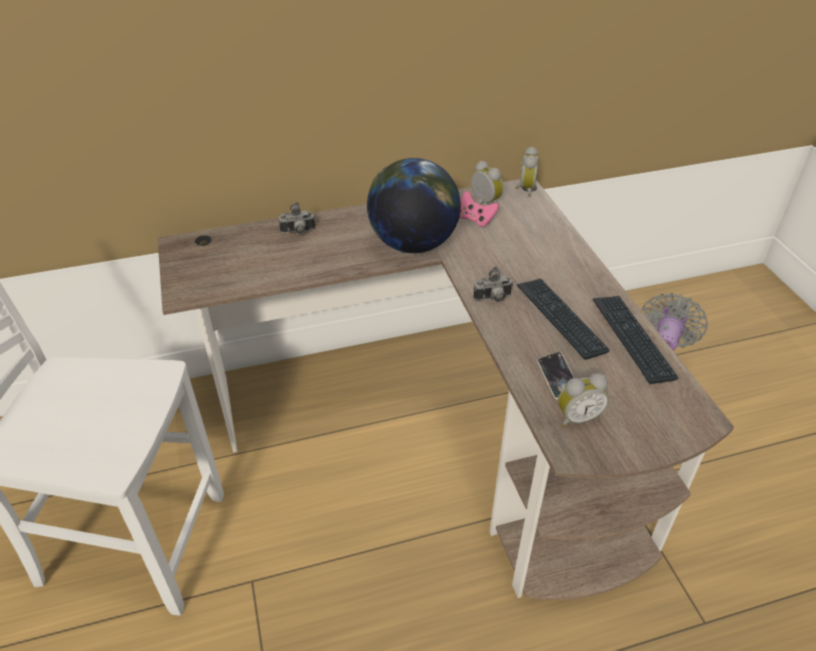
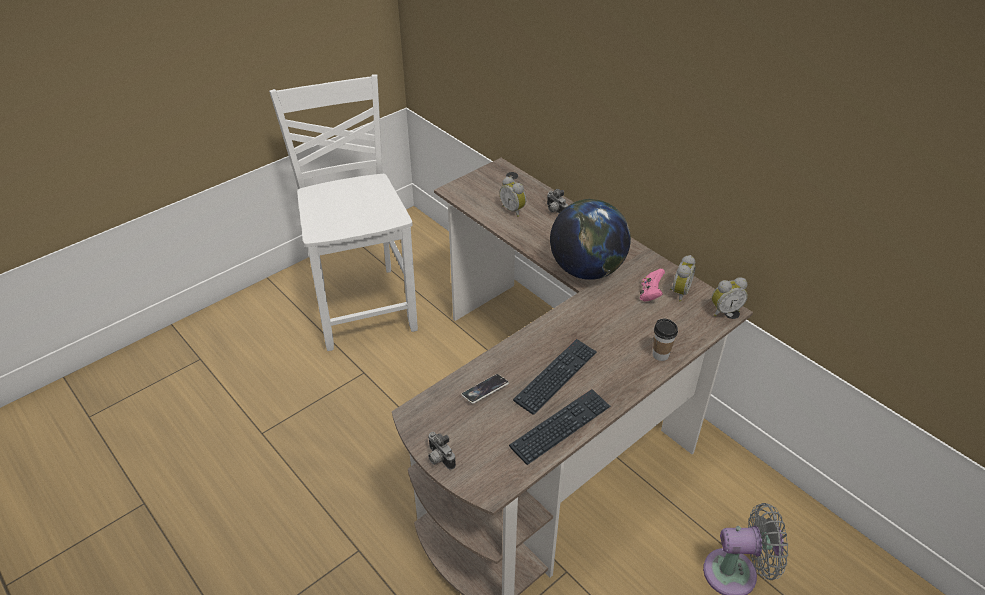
camera: 65 degrees right, 0 degrees up
(493, 299) = (552, 332): camera -> camera (439, 458)
(562, 243) = (660, 355): none -> cup
(577, 417) = (449, 411): alarm clock -> alarm clock (513, 210)

